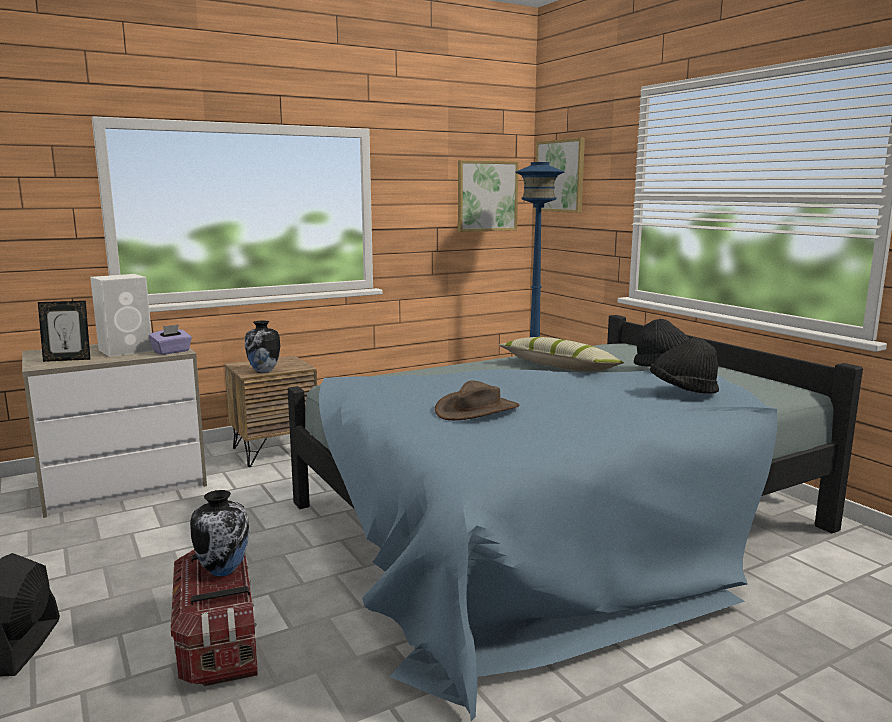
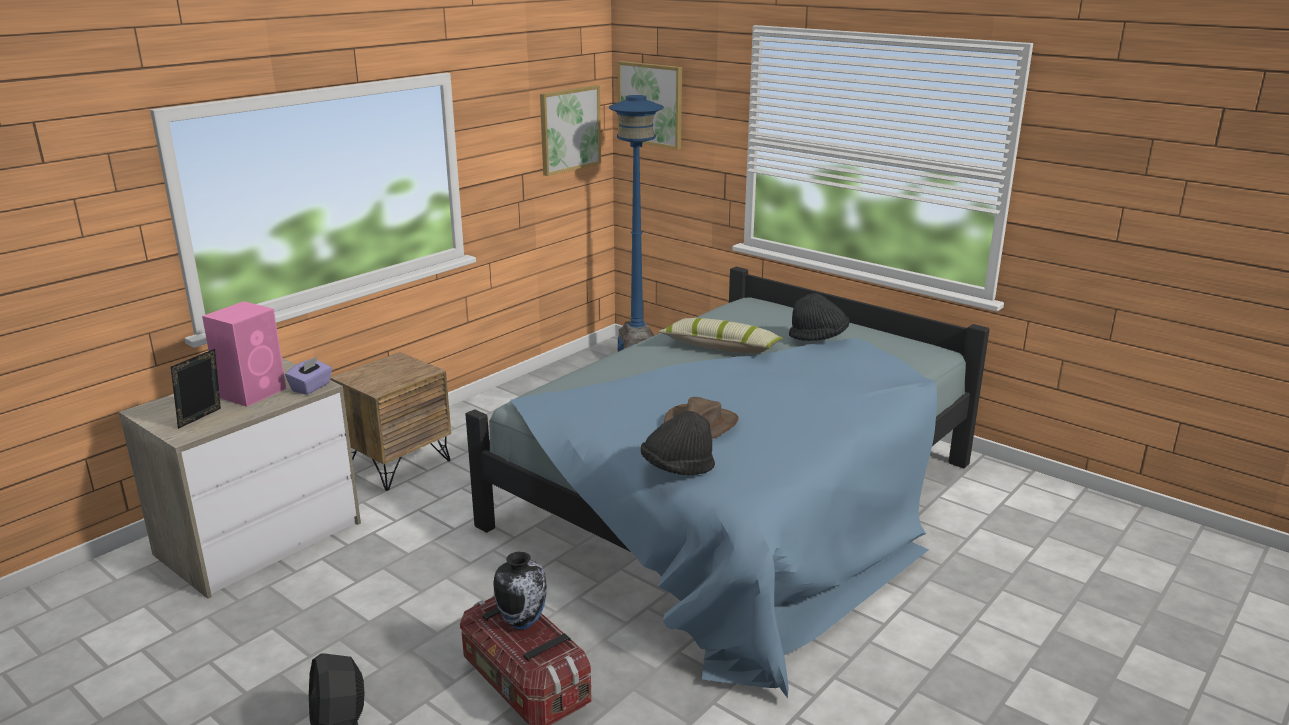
camera: 20 degrees left, 10 degrees up
(67, 359) = (202, 419): picture frame -> picture frame turned 150 degrees clockwise
(127, 350) = (253, 392): white speaker -> pink speaker
(264, 371) = (391, 384): vase -> none
(683, 390) = (853, 370): black hat -> black hat (677, 468)

